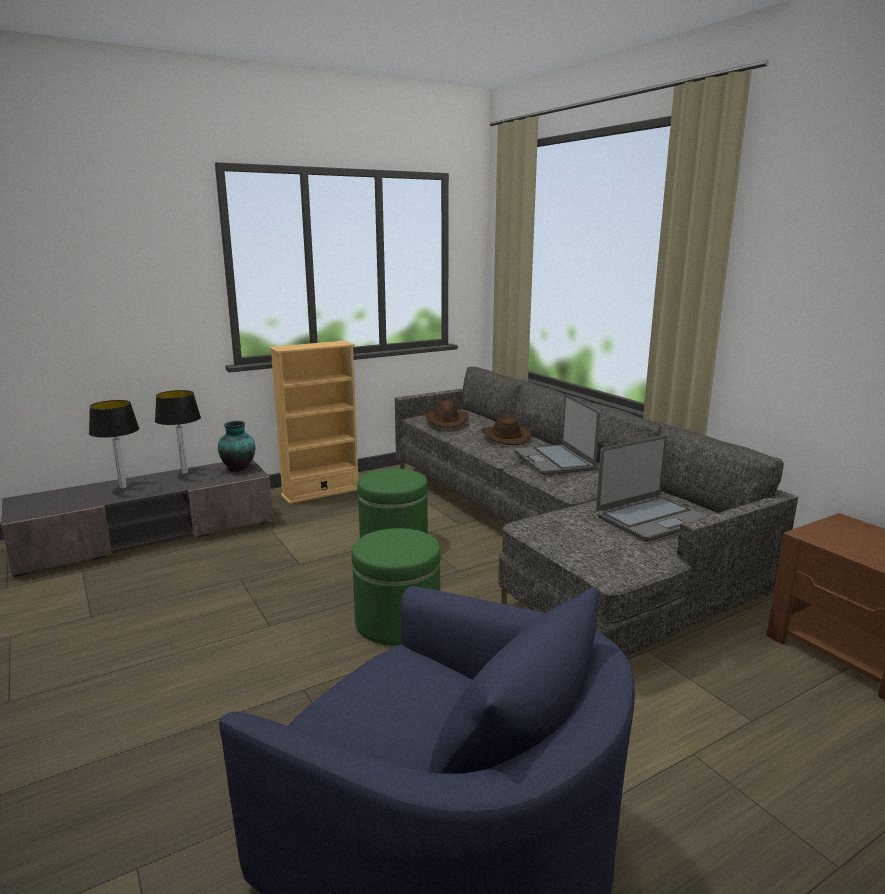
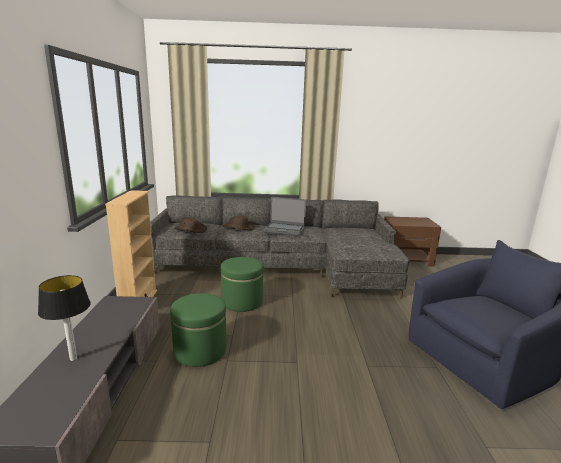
camera: 60 degrees left, 0 degrees up
(185, 472) = (90, 325): table lamp -> none
(239, 468) = (122, 304): vase -> none
(397, 622) = (325, 324): green ottoman -> green ottoman (200, 350)
(651, 519) = (360, 236): laptop -> none

